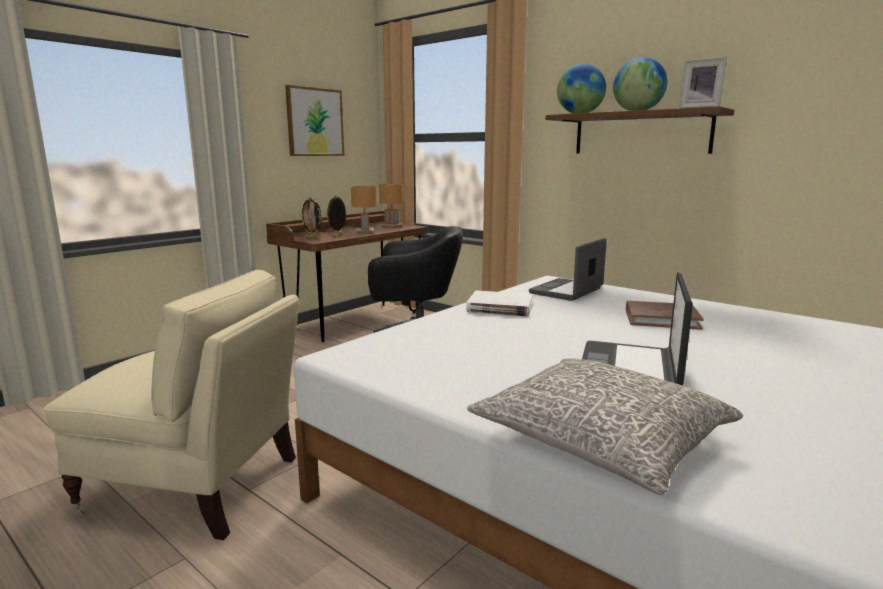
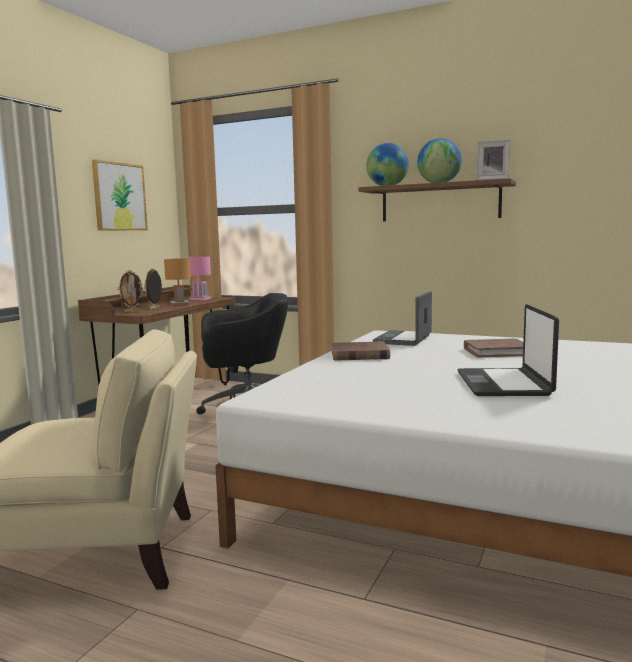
camera: 15 degrees left, 5 degrees down
(391, 226) = (200, 299): brown table lamp -> pink table lamp
(500, 307) = (359, 355): white book -> brown book
(599, 442) = (523, 426): grey pillow -> none

